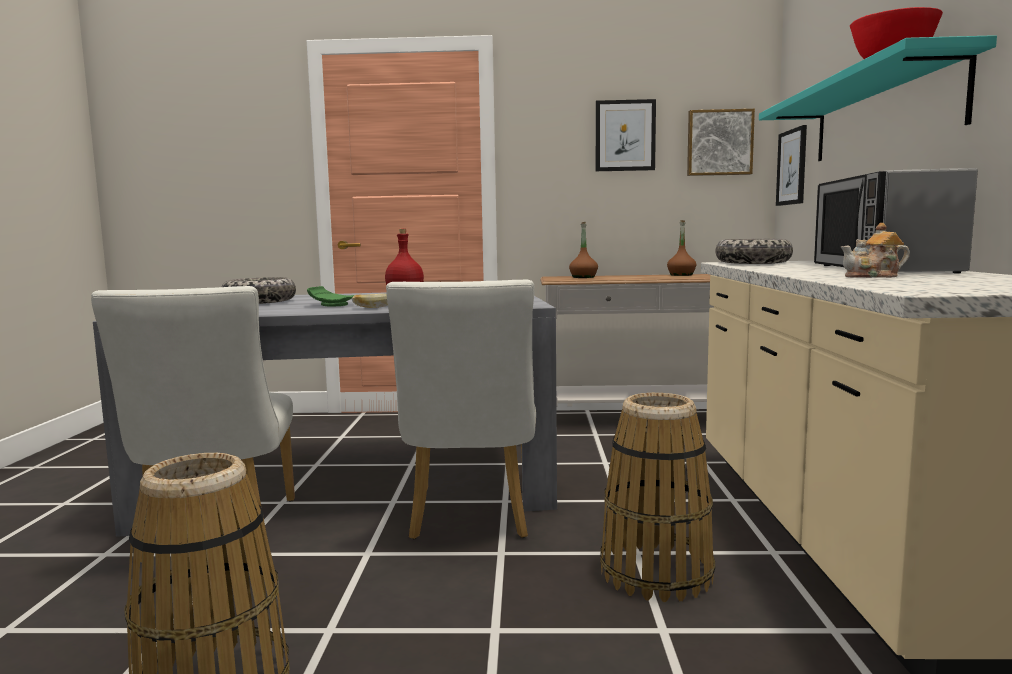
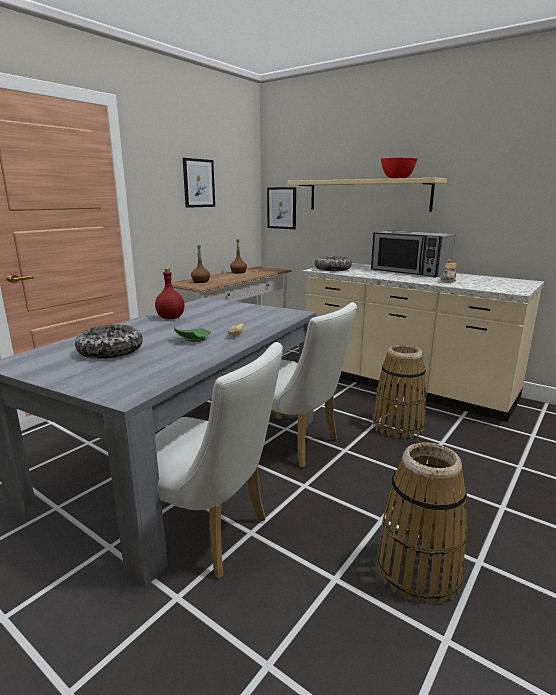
camera: 55 degrees left, 10 degrees up
(719, 143) = (240, 190): picture -> none
(882, 114) = (367, 195): turquoise shelf -> beige shelf

